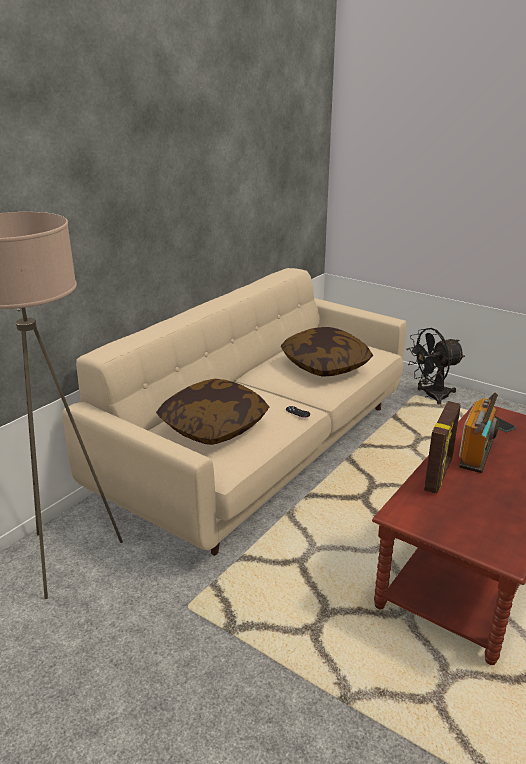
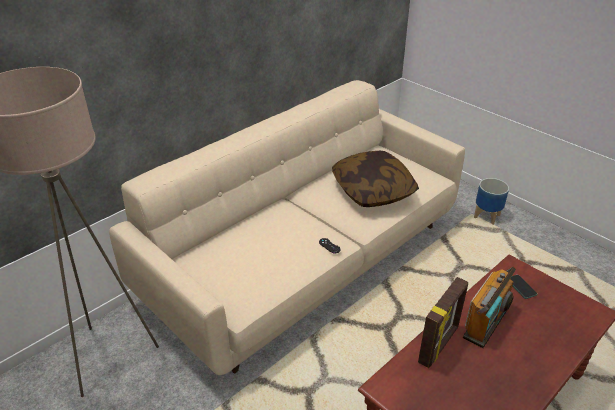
camera: 10 degrees right, 10 degrees up
(214, 426) = (246, 254): pillow -> none
(431, 396) = (487, 217): black fan -> planter

